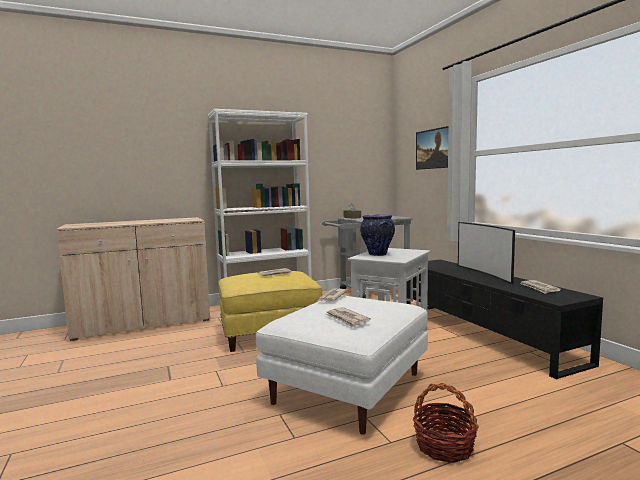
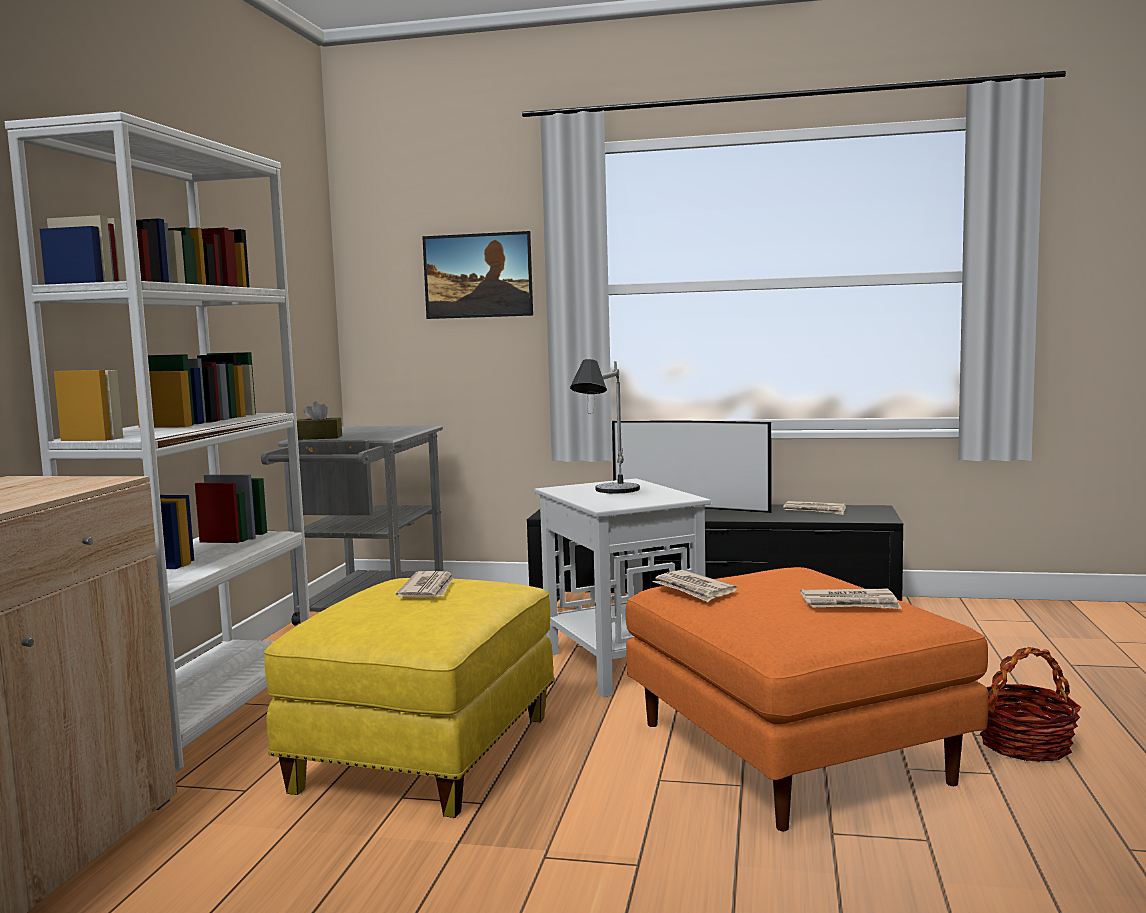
camera: 55 degrees left, 0 degrees up
(347, 389) = (794, 753): white ottoman -> orange ottoman
(377, 254) = (607, 497): vase -> table lamp

